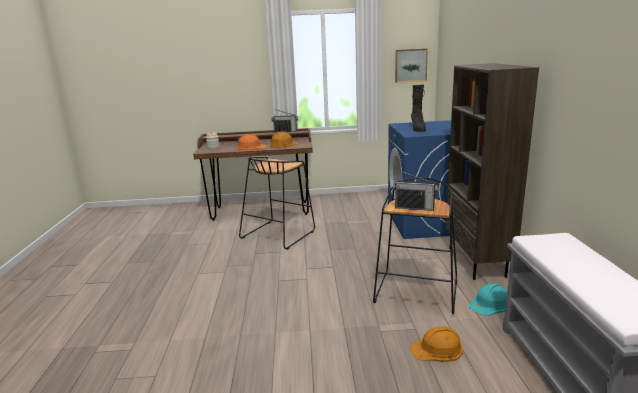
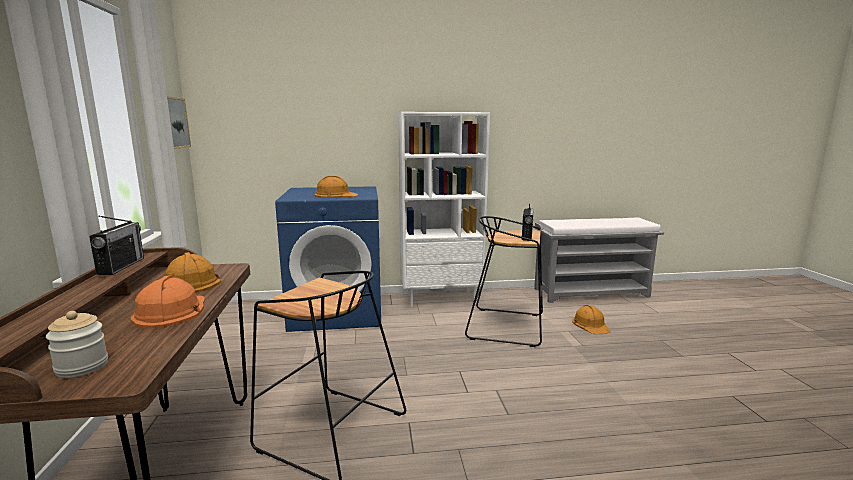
camera: 95 degrees left, 5 degrees down
(418, 129) = (335, 195): black boot -> orange hard hat
(477, 262) = (441, 299): brown bookcase -> white bookcase
(490, 304) = (515, 302): turquoise hard hat -> none

